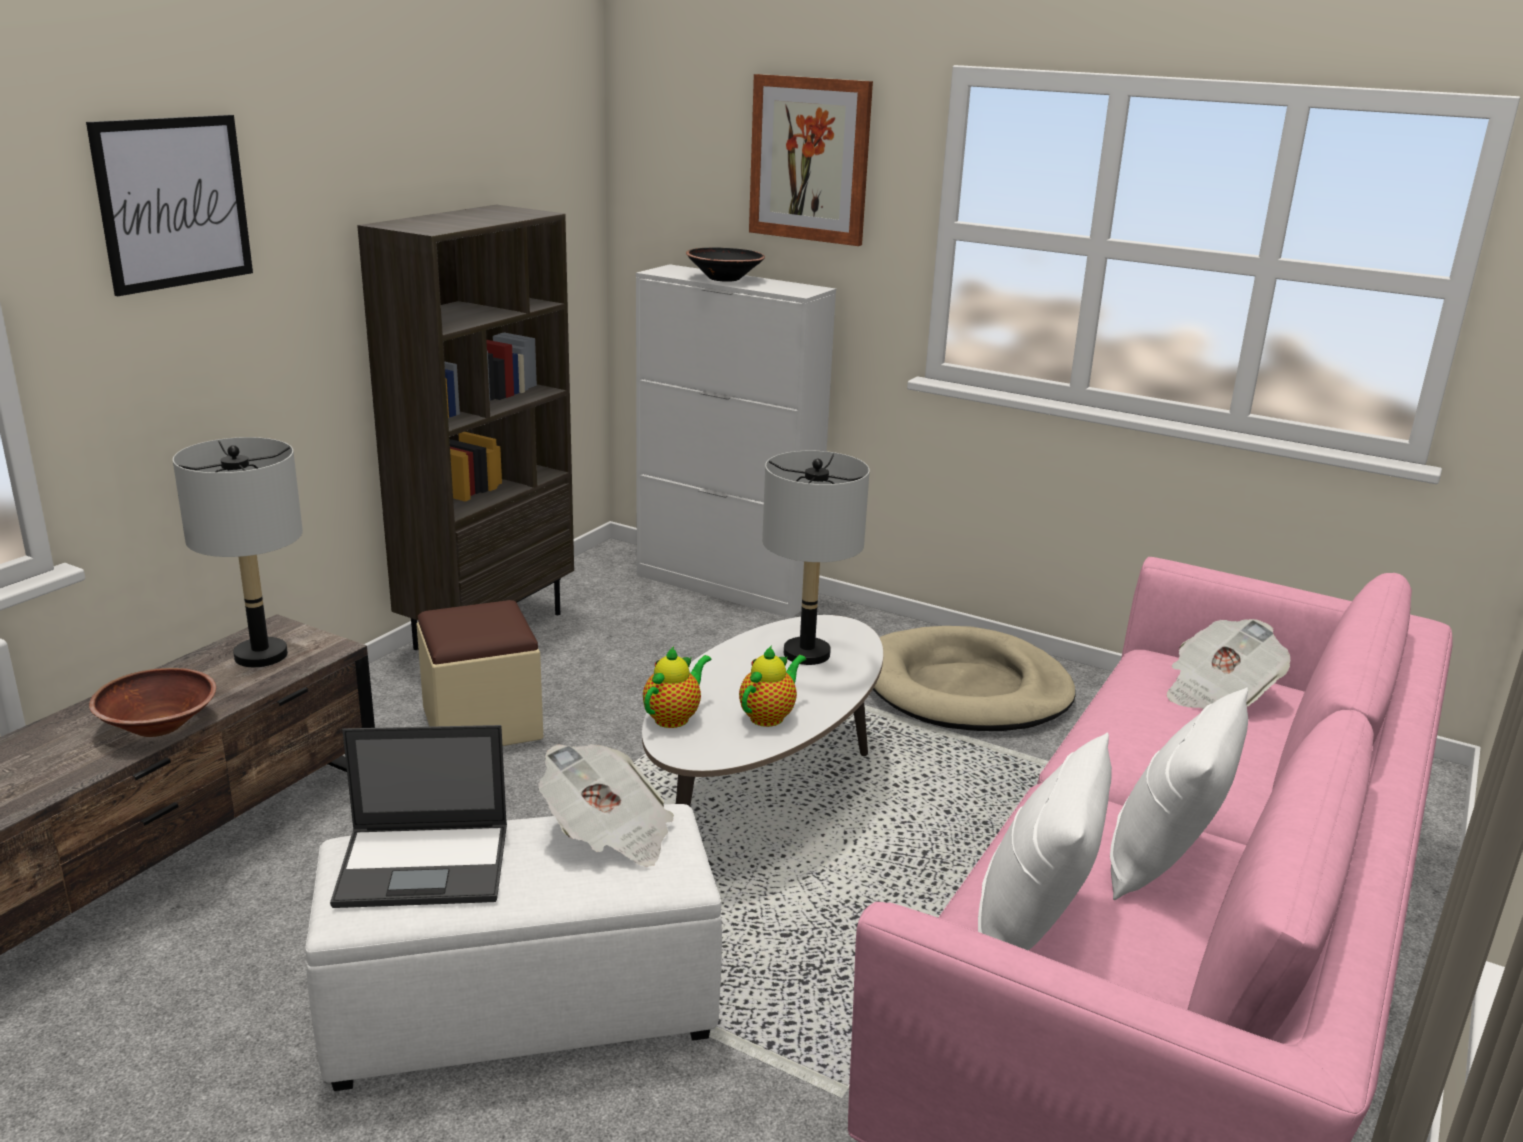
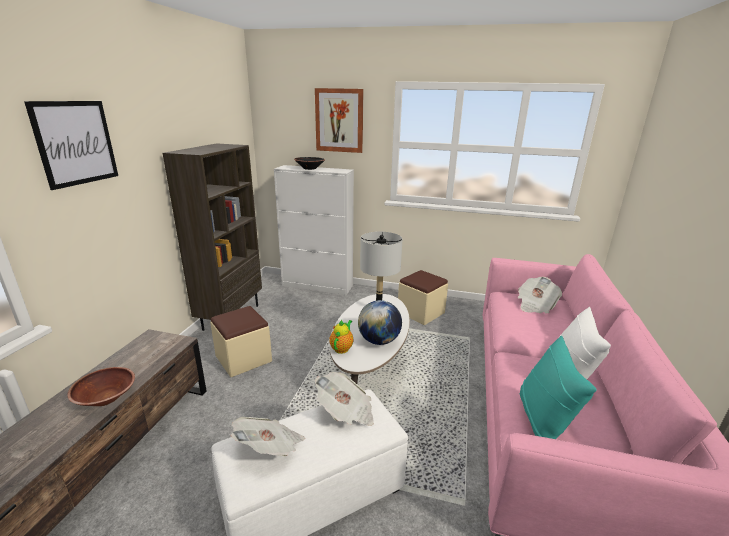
camera: 15 degrees left, 0 degrees up
(261, 656) = (148, 351): grey table lamp -> none
(426, 865) = (270, 448): laptop -> newspaper
(769, 716) = (379, 341): teapot -> globe
(966, 689) = (421, 312): beige dog bed -> beige ottoman
(1032, 925) = (543, 420): white pillow -> turquoise pillow

